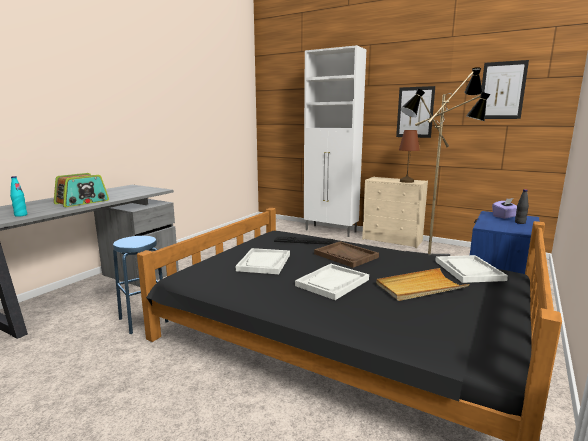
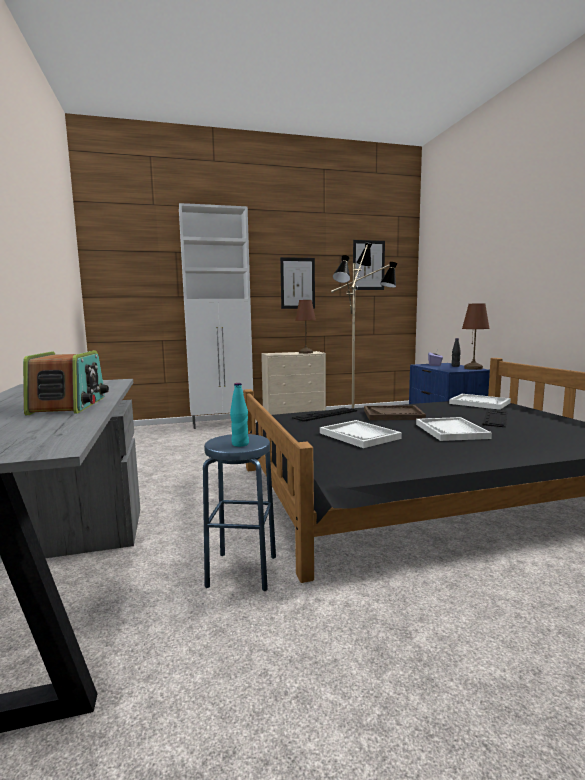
camera: 45 degrees left, 5 degrees down
(21, 215) = (51, 434): turquoise bottle -> turquoise bottle (240, 444)
(420, 287) = (495, 417): beige tray -> keyboard
(527, 229) = (473, 368): none -> brown table lamp

